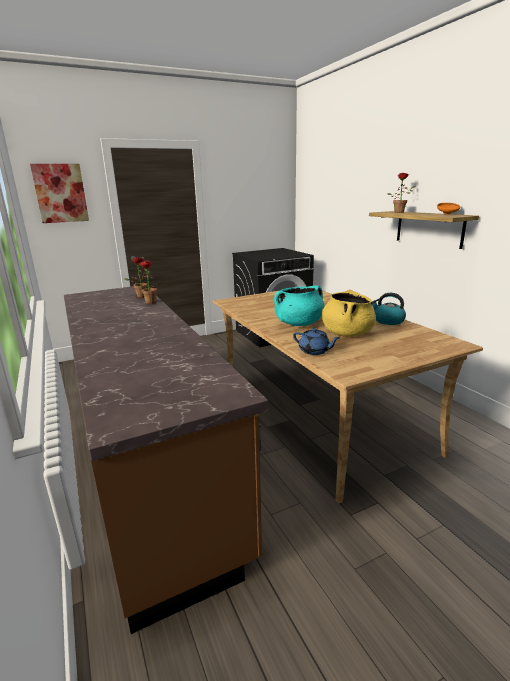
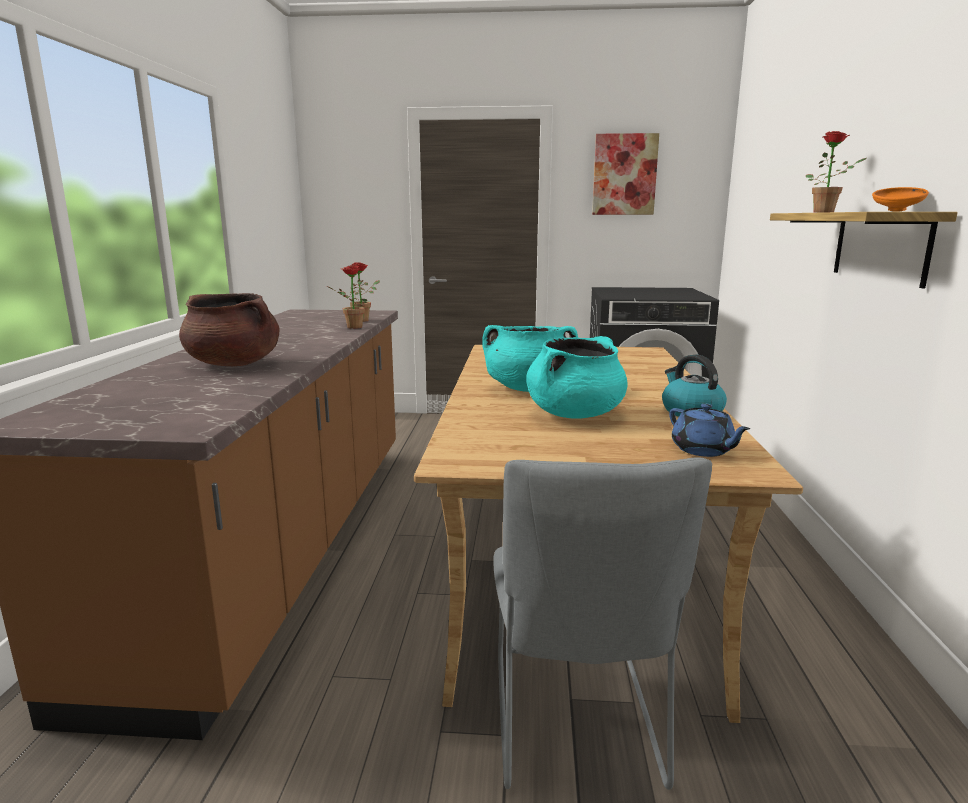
camera: 30 degrees right, 5 degrees down
(60, 193) = (348, 182): picture -> picture (624, 174)
(144, 345) = (235, 364): none -> brown cooking pot
(314, 351) = (471, 425): blue teapot -> blue teapot (703, 450)
(347, 333) = (575, 414): yellow cooking pot -> turquoise cooking pot
(397, 485) = (575, 725): none -> grey chair

